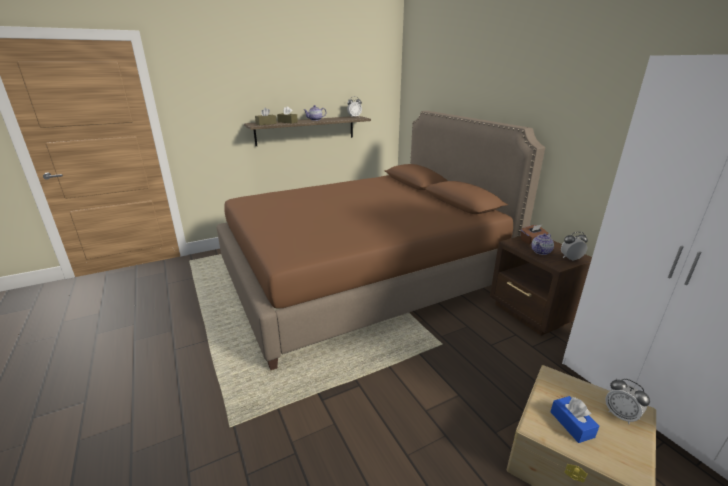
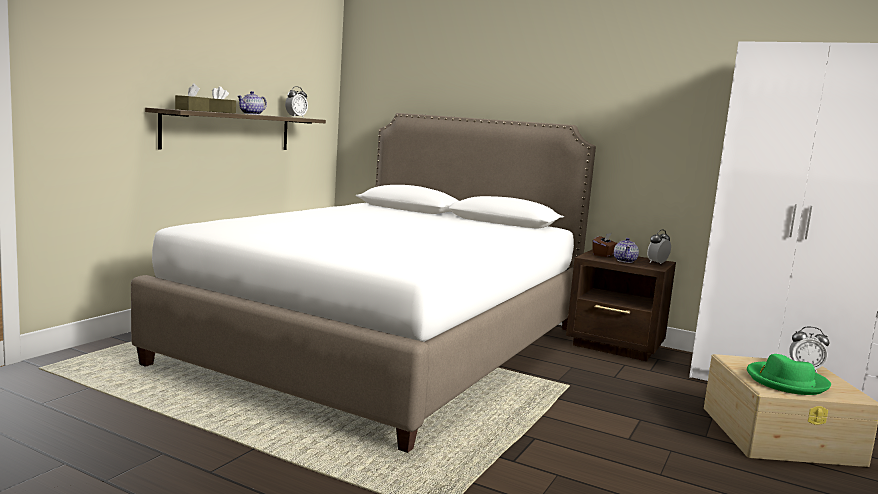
camera: 35 degrees left, 15 degrees down
(363, 277) = (387, 344): brown bed -> white bed
(571, 424) = (786, 381): blue tissue box -> green hat

